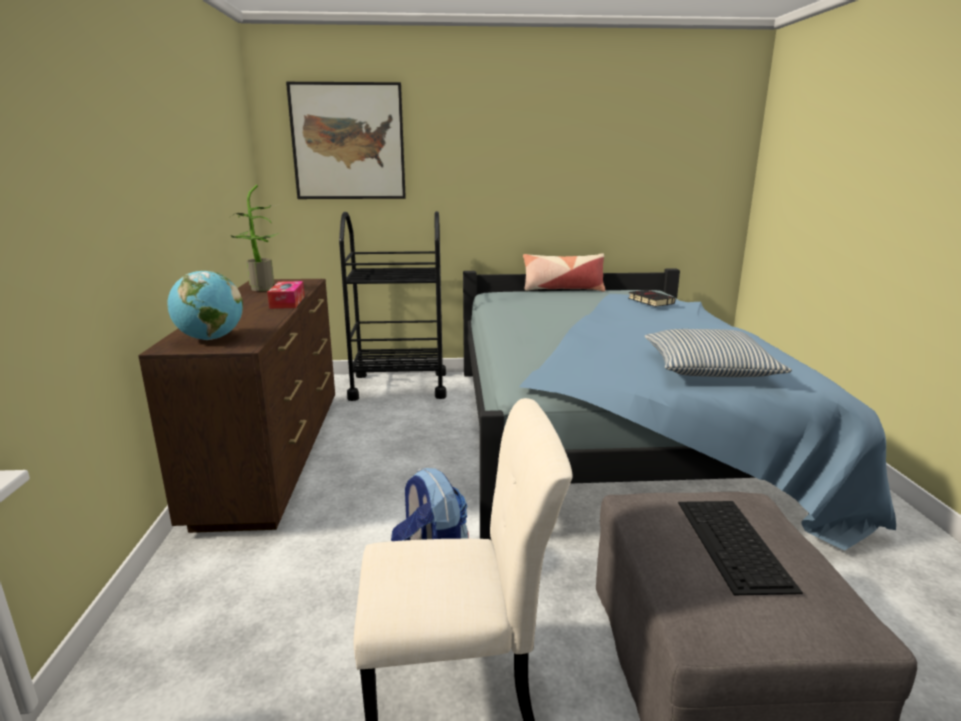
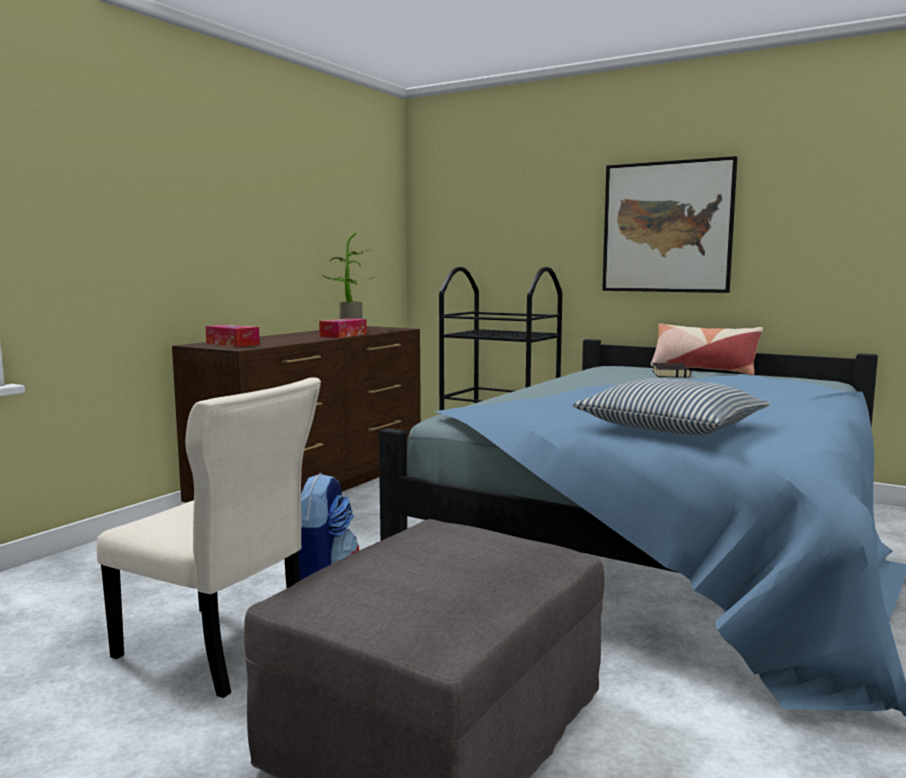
camera: 35 degrees right, 10 degrees down
(210, 339) = (232, 344): globe -> tissue box
(348, 142) = (483, 200): picture -> picture (667, 227)
(649, 301) = (775, 382): black book -> black book (669, 374)
(734, 544) = (445, 561): keyboard -> none

